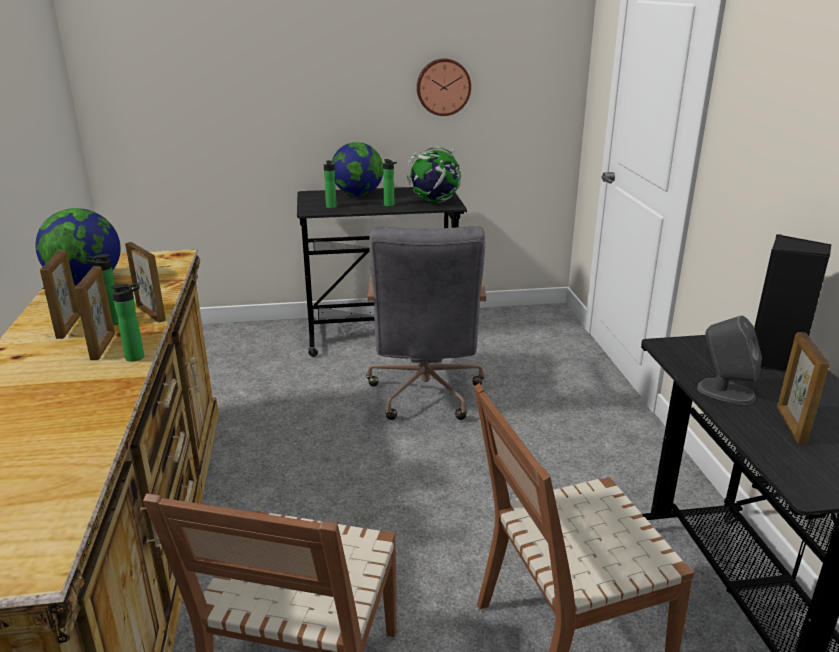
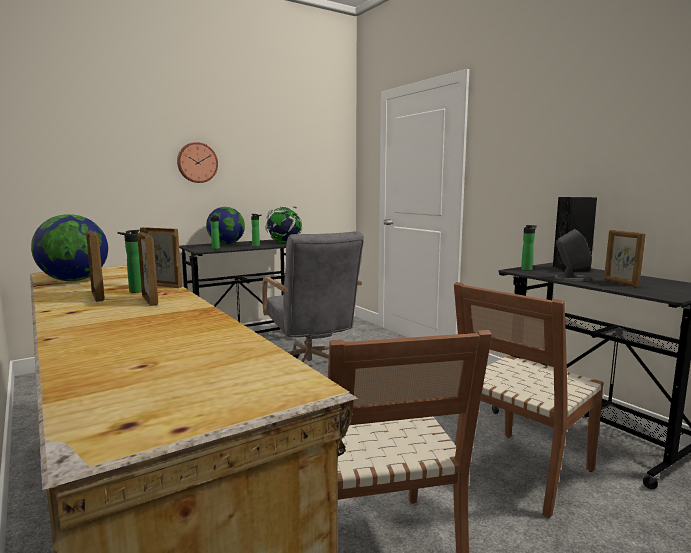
camera: 25 degrees left, 15 degrees down
(138, 357) = (191, 300): bottle -> bottle (527, 269)
(443, 87) = (274, 174): wall clock -> wall clock (197, 162)

